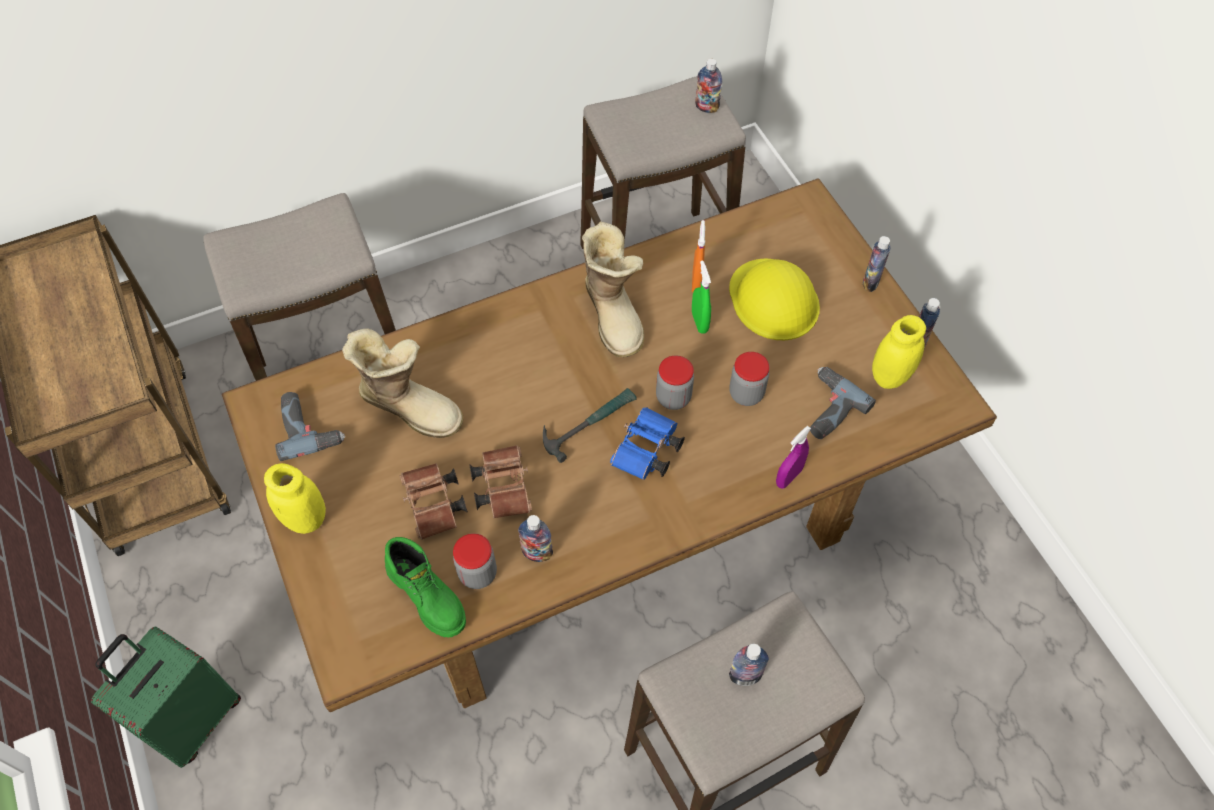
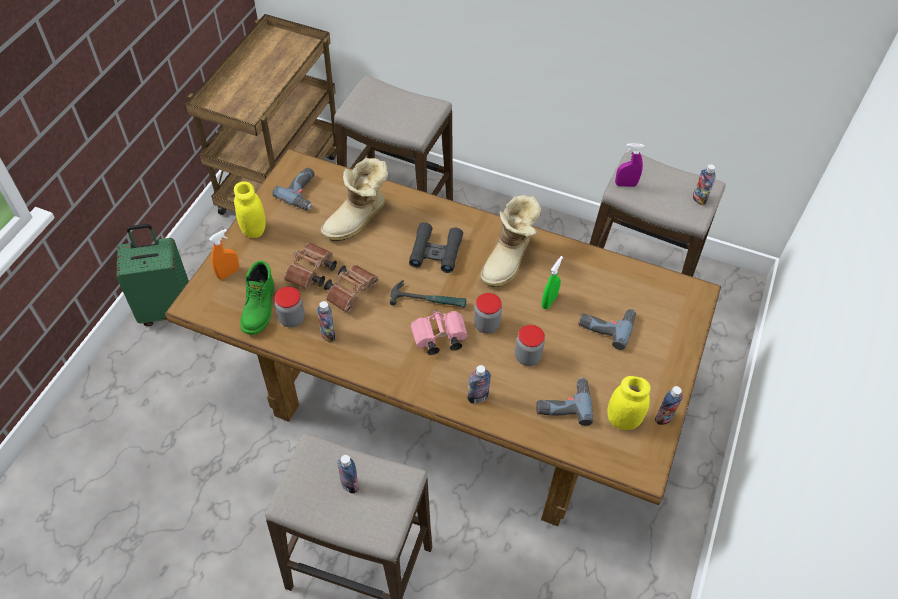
camera: 45 degrees right, 5 degrees down
(410, 405) = (358, 220): boot -> boot turned 60 degrees clockwise
(534, 368) = (435, 252): none -> black binoculars
(646, 453) = (438, 338): blue binoculars -> pink binoculars
(696, 283) = (573, 281): orange spray bottle -> orange spray bottle (228, 273)
(773, 299) = (606, 325): yellow hard hat -> power drill
(788, 477) = (495, 416): purple spray bottle -> purple spray bottle (625, 184)
(870, 282) = (678, 363): bottle -> bottle (477, 397)

